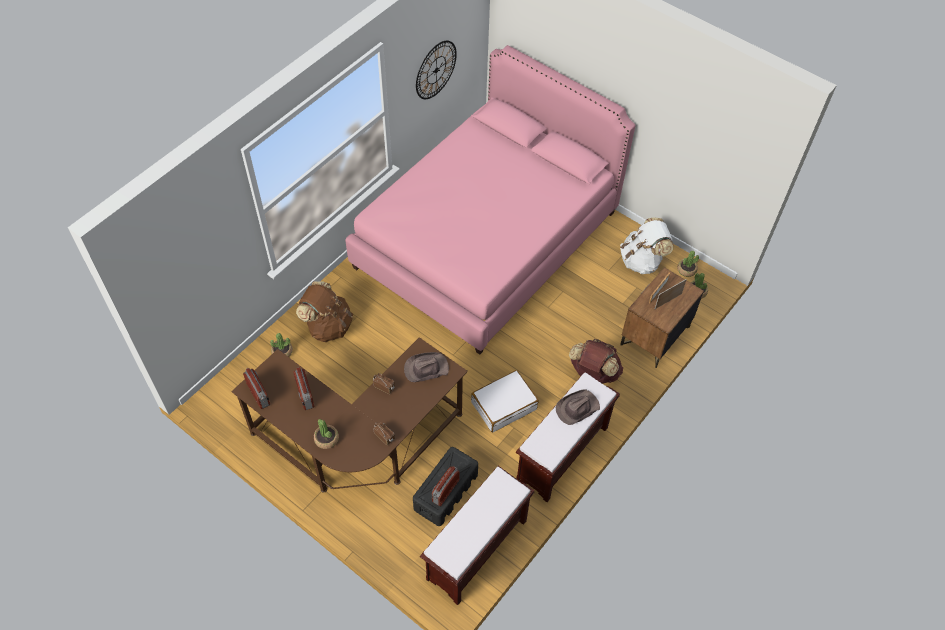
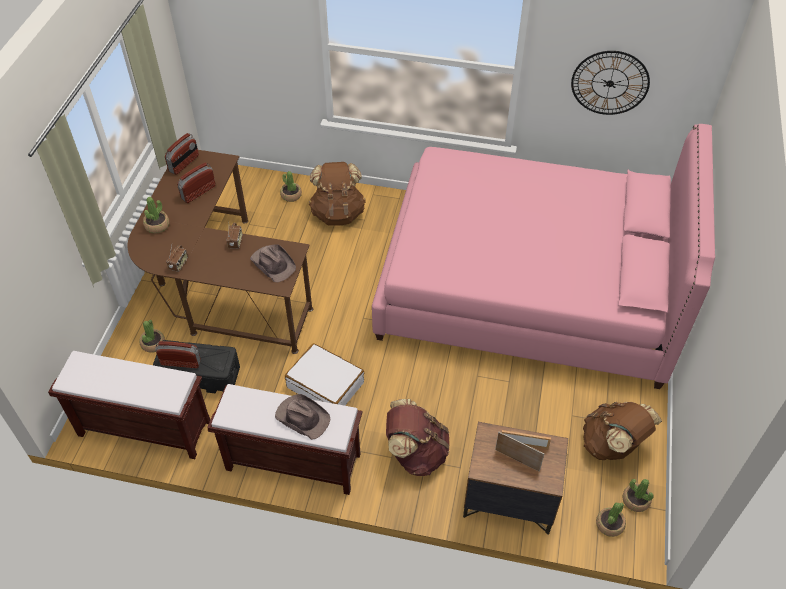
camera: 65 degrees right, 5 degrees down
(390, 517) = (153, 344): none -> potted plant
(642, 261) = (612, 445): white backpack -> brown backpack

